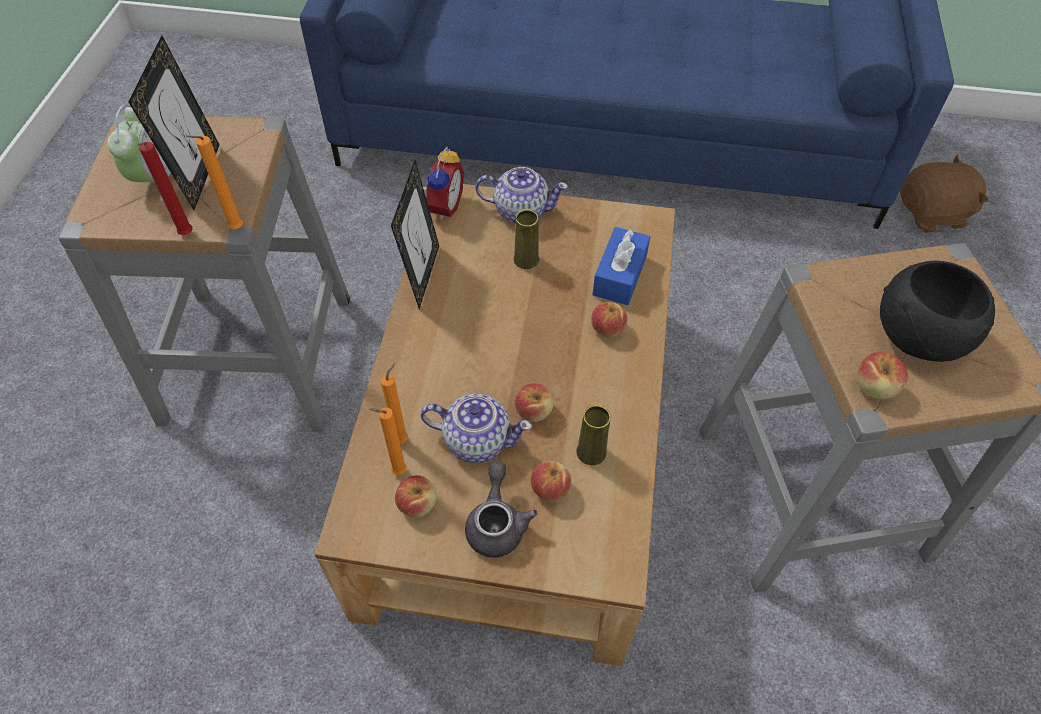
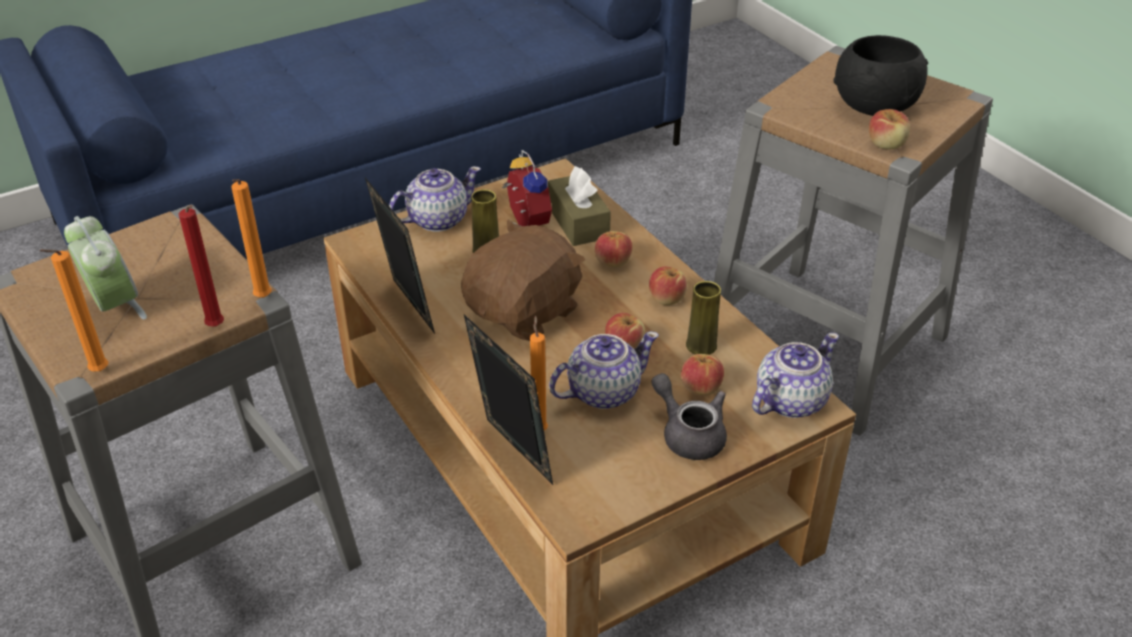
camera: 40 degrees left, 15 degrees down
(199, 176) = (162, 282): picture frame -> picture frame (511, 455)
(397, 471) = (563, 453): orange candle -> orange candle (97, 373)
(417, 504) = (610, 463): apple -> apple (667, 298)
(443, 206) = (360, 251): alarm clock -> alarm clock (525, 223)
(604, 553) = (789, 401): none -> teapot
(620, 275) = (578, 222): blue tissue box -> brown tissue box
(932, 214) = (706, 116): brown plush toy -> brown plush toy (525, 313)

